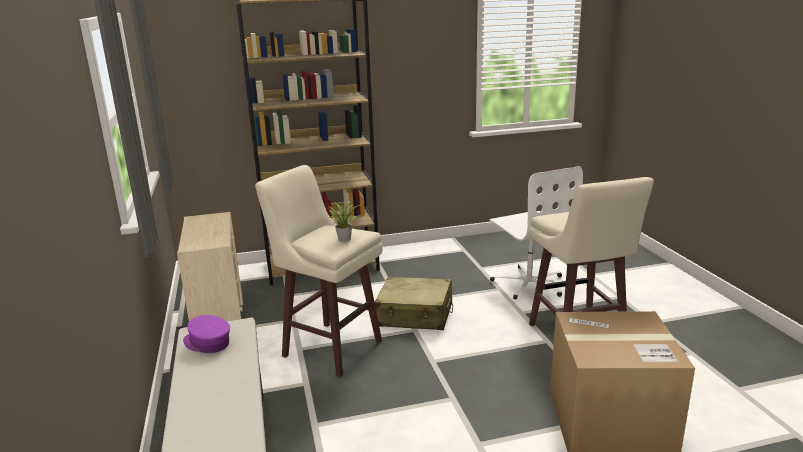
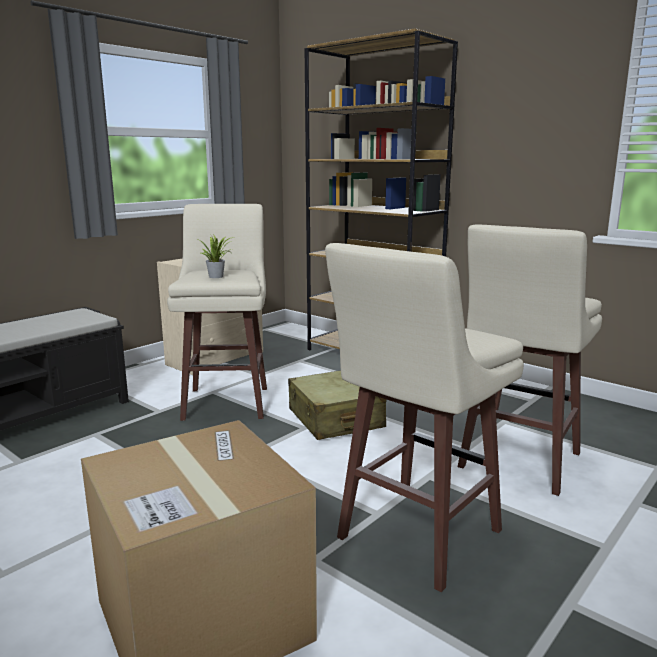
camera: 55 degrees right, 5 degrees down
(207, 343) = (61, 318): purple cap -> none
(529, 283) = (517, 461): white office chair -> beige stool

